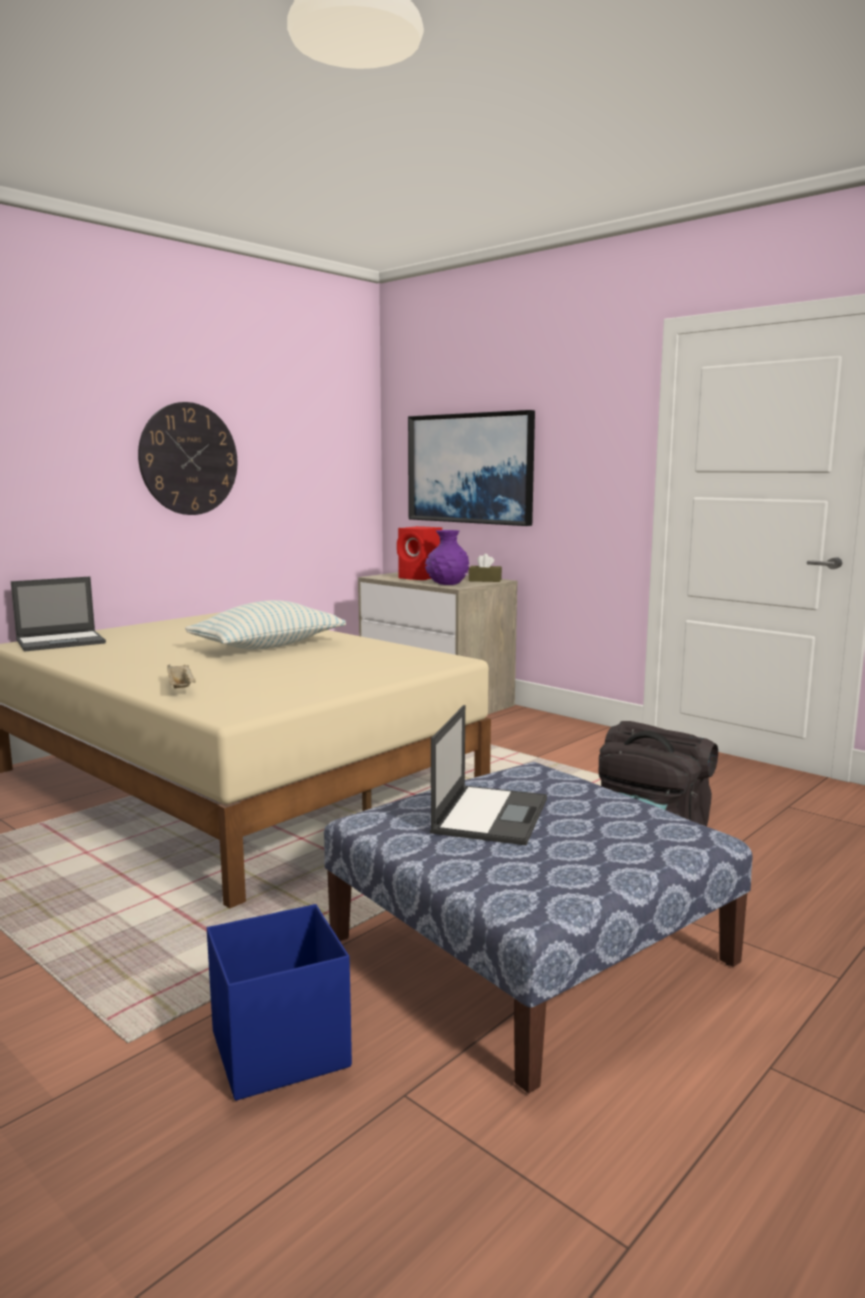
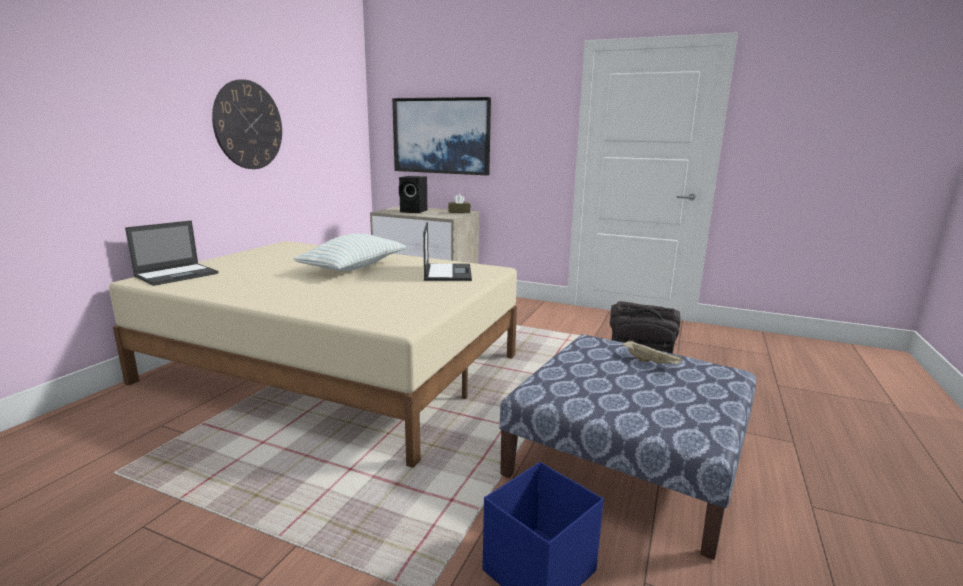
camera: 20 degrees left, 5 degrees up
(181, 689) = (333, 308): beige tray -> beige tray (651, 362)
(421, 578) = (414, 211): red speaker -> black speaker
(446, 583) = (438, 214): purple vase -> none
(490, 814) = (606, 376): laptop -> laptop (447, 272)

